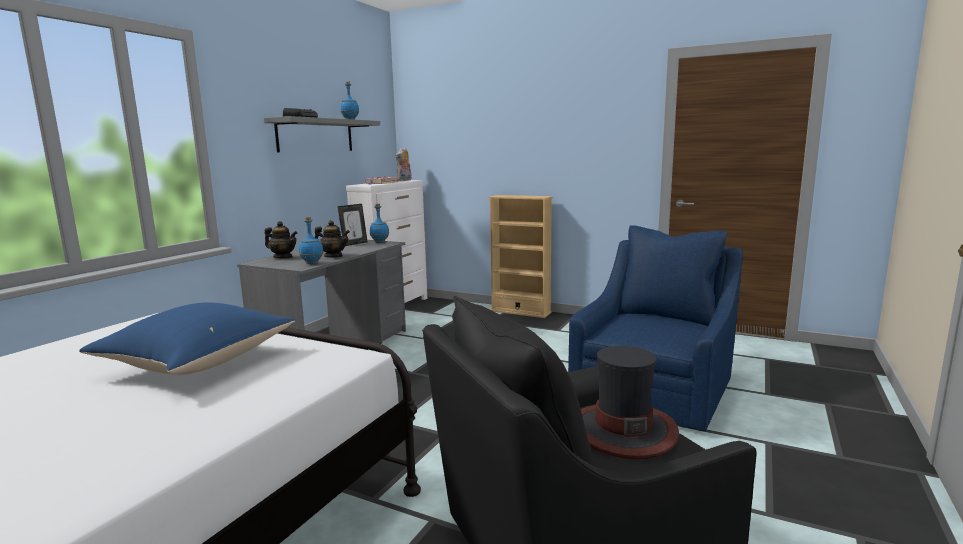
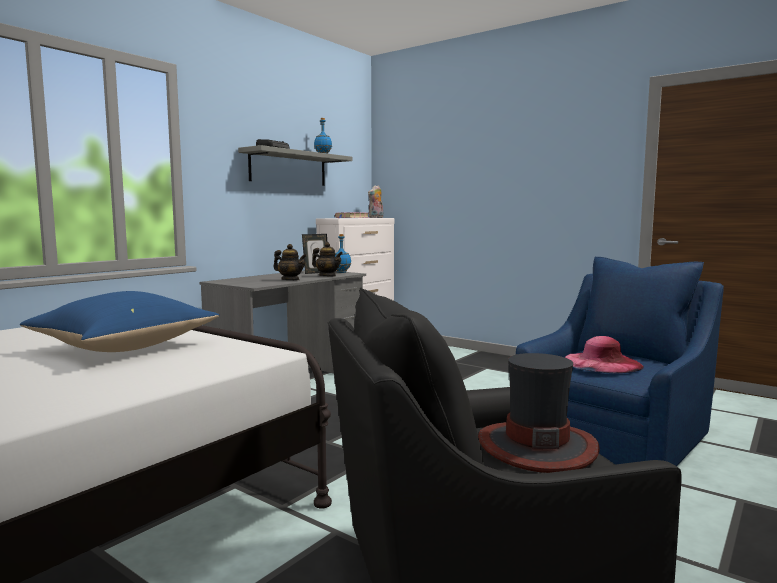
camera: 10 degrees right, 5 degrees down
(283, 257) = (243, 279): teapot -> teapot (327, 276)
(312, 263) = (267, 283): blue bottle -> none
(520, 312) = (486, 355): beige bookcase -> none
(645, 328) = (602, 363): none -> pink hat

